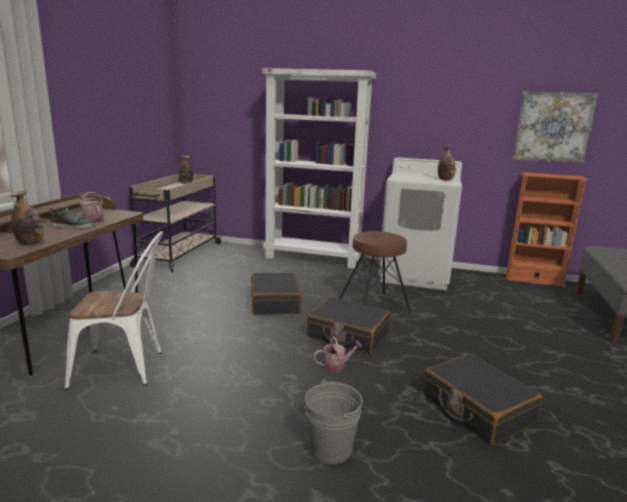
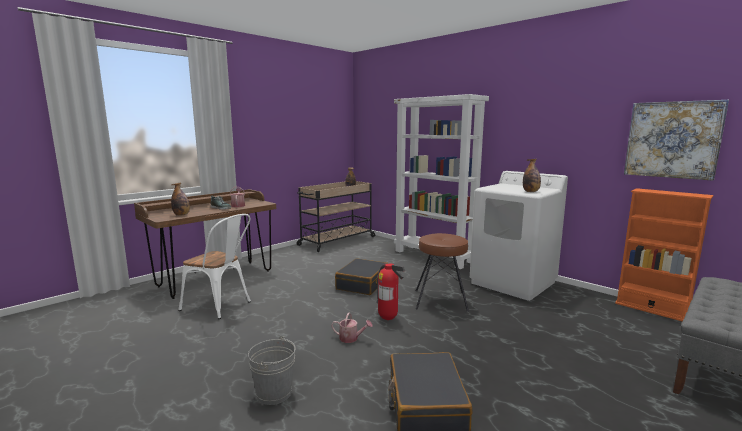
camera: 30 degrees right, 5 degrees down
(348, 335) = (388, 318): black suitcase -> fire extinguisher

